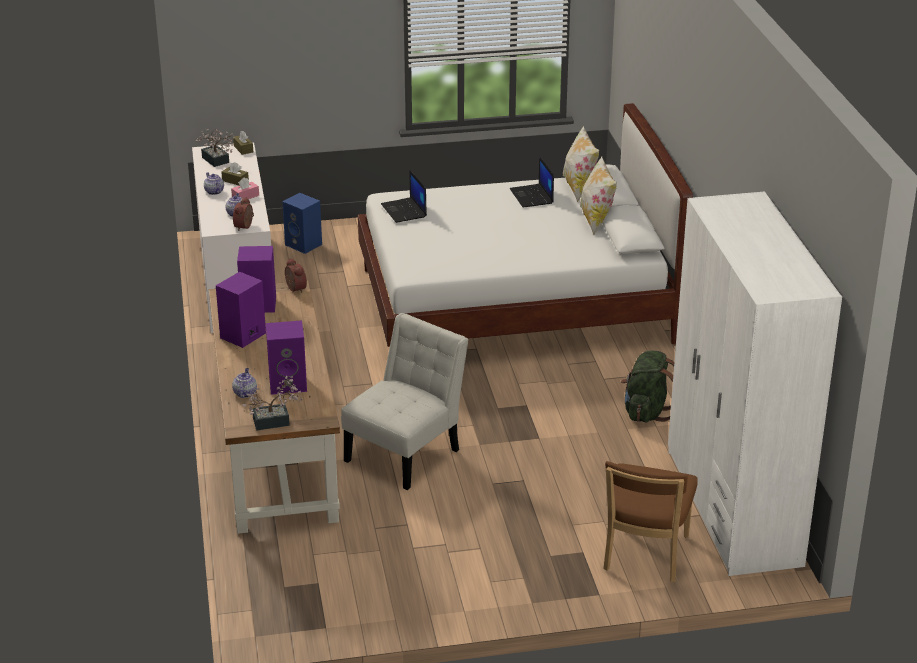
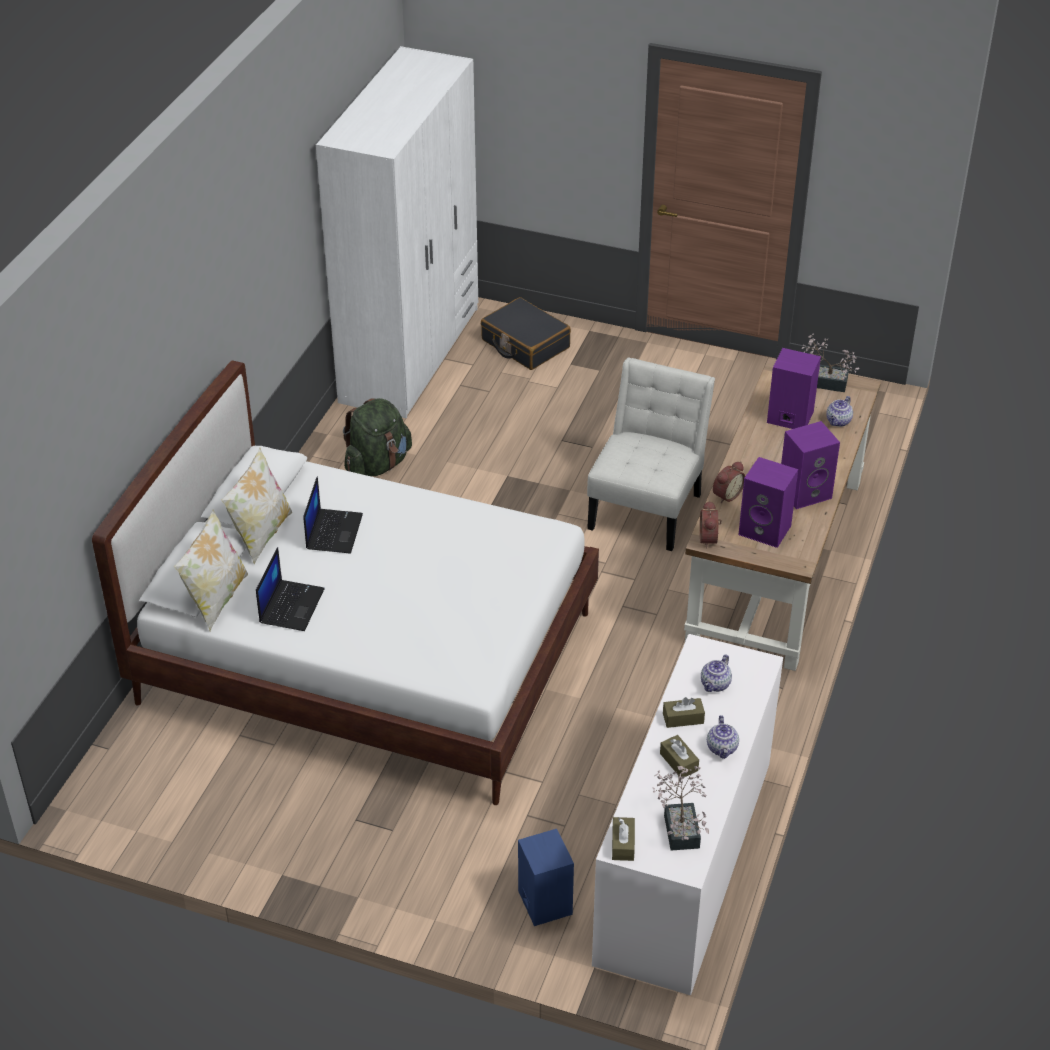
camera: 150 degrees left, 10 degrees up
(245, 196) = (683, 718): pink tissue box -> brown tissue box
(245, 226) = (717, 653): alarm clock -> alarm clock (726, 495)
(404, 211) = (476, 639): laptop -> laptop (333, 531)
(406, 452) = (647, 507): white chair -> white chair turned 135 degrees clockwise
(644, 556) = (525, 344): brown chair -> black suitcase

